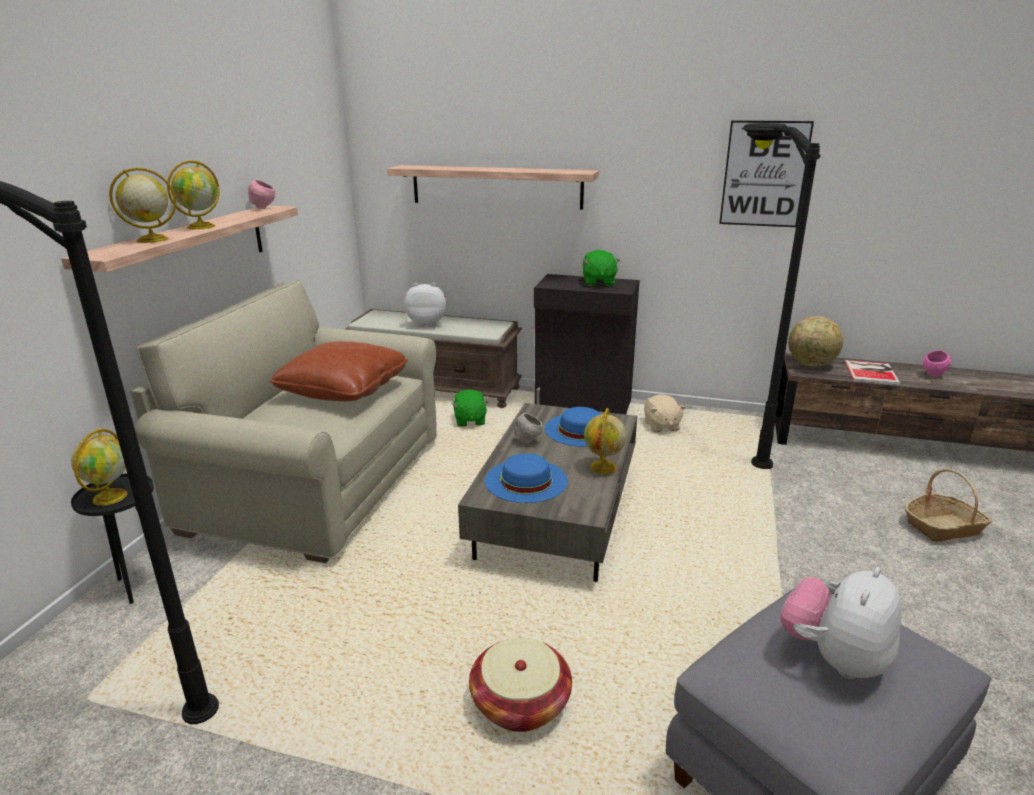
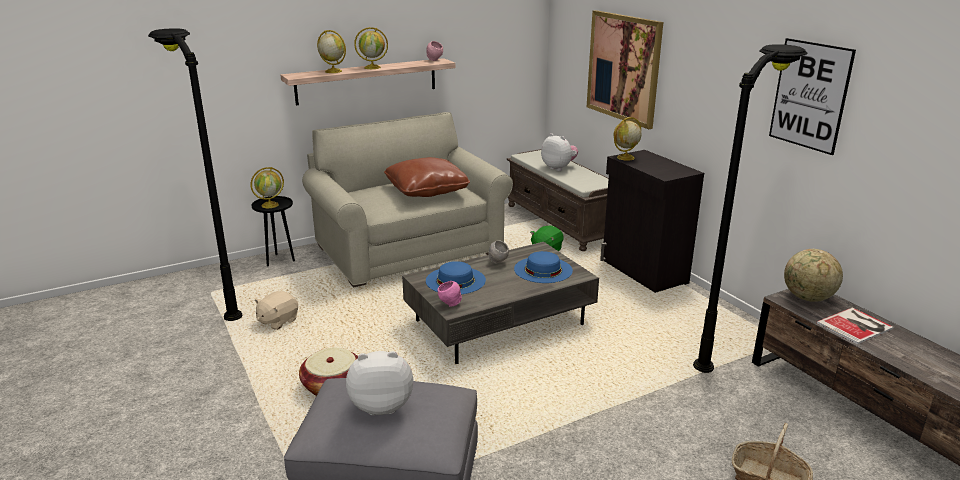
camera: 45 degrees right, 0 degrees up
(496, 186) = (623, 67): shelf -> picture
(598, 282) = (664, 166): green plush toy -> none
(603, 468) = (510, 294): globe -> globe (625, 158)
(661, 426) = (675, 309): beige plush toy -> beige plush toy (277, 321)
(933, 375) = (920, 354): pink bowl -> pink bowl (450, 304)

